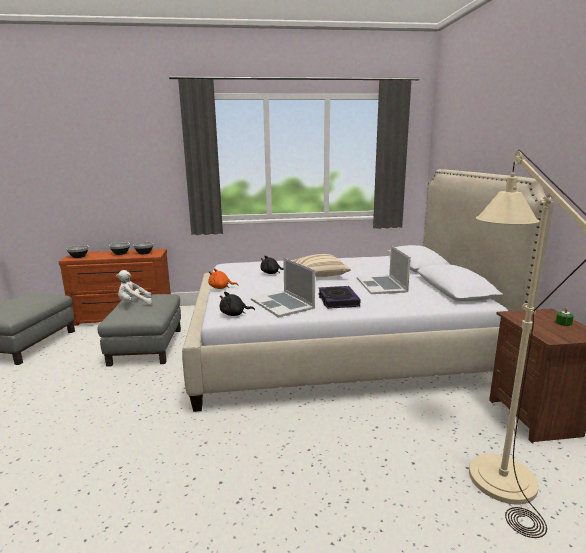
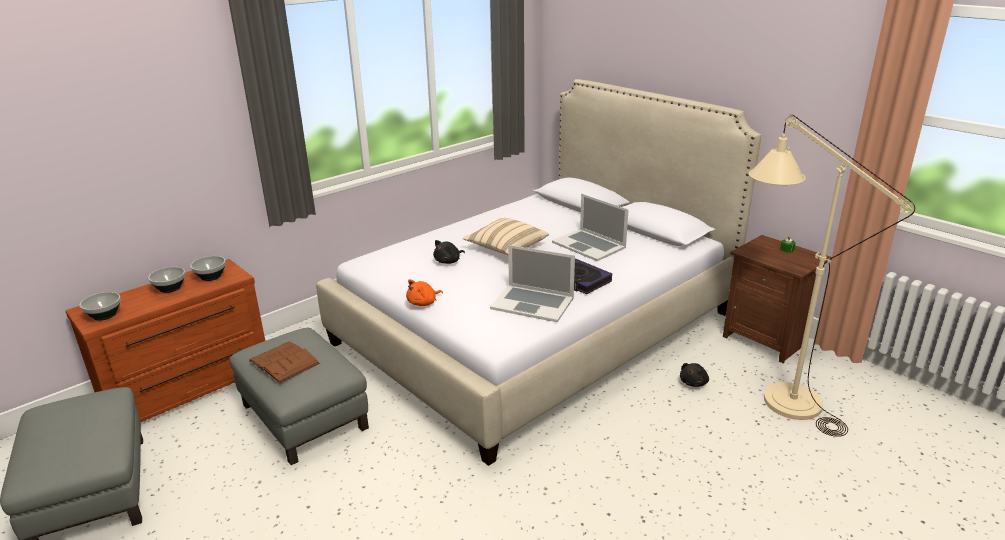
camera: 35 degrees left, 10 degrees up
(134, 303) = (284, 362): white plush toy -> brown book
(234, 314) = (506, 334): black plush toy -> black plush toy (694, 382)

